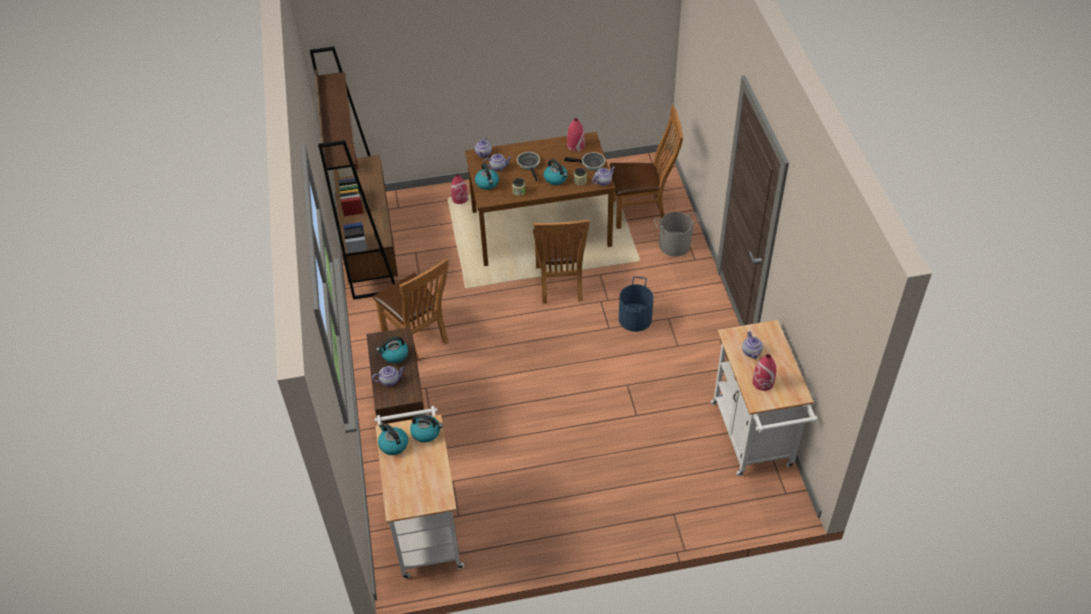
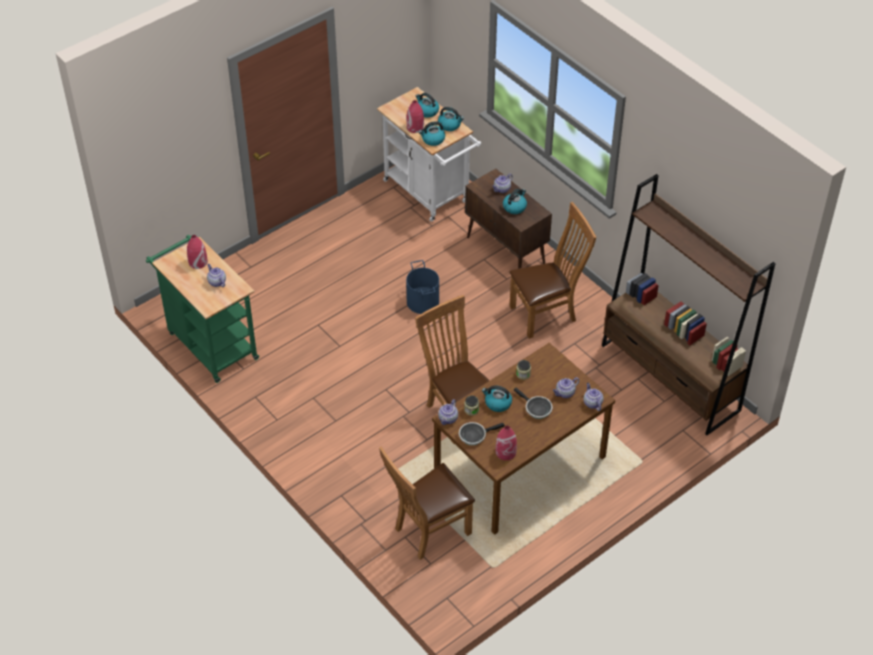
camera: 150 degrees right, 0 degrees up
(418, 338) = (547, 313): brown chair -> brown chair turned 135 degrees clockwise
(460, 198) = (630, 466): red vase -> red vase (415, 127)
(487, 183) = (560, 371): kettle -> kettle (427, 111)
(635, 319) = (366, 408): blue bucket -> blue bucket (422, 302)
(674, 244) = (371, 504): grey bucket -> none
(753, 440) = (209, 343): white cart -> green cart

